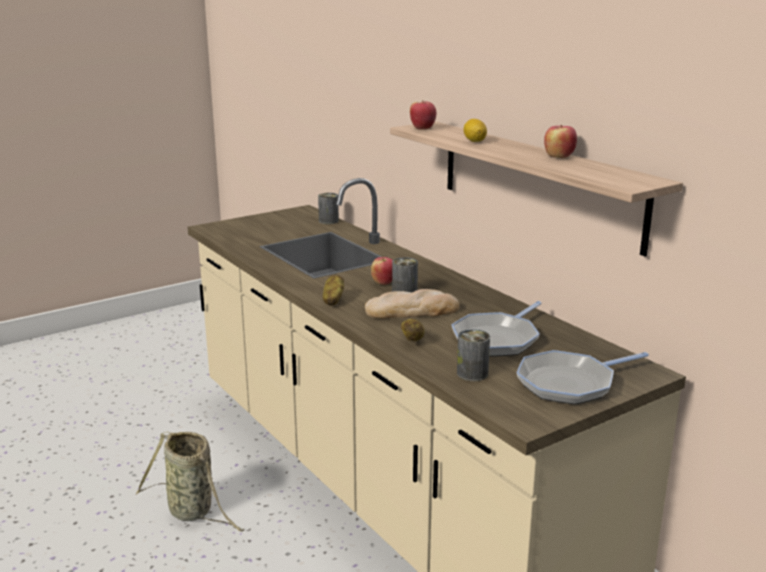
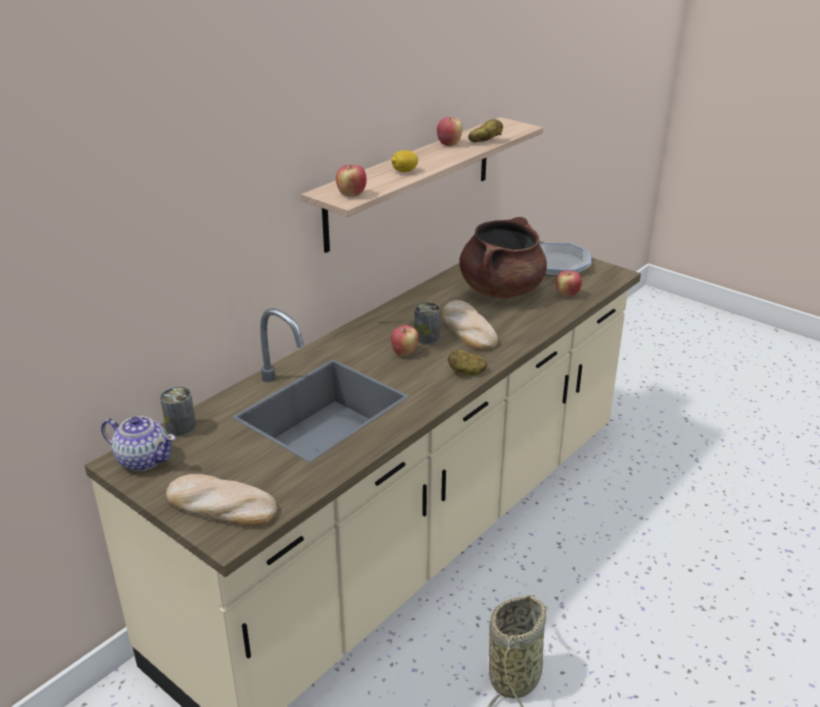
camera: 105 degrees left, 10 degrees up
(238, 227) = (220, 506): none -> bread
(302, 214) = (143, 459): none -> teapot
(413, 340) = (527, 322): potato -> potato (485, 141)
(472, 373) = (567, 294): can -> apple
(497, 339) = (501, 290): frying pan -> brown cooking pot

